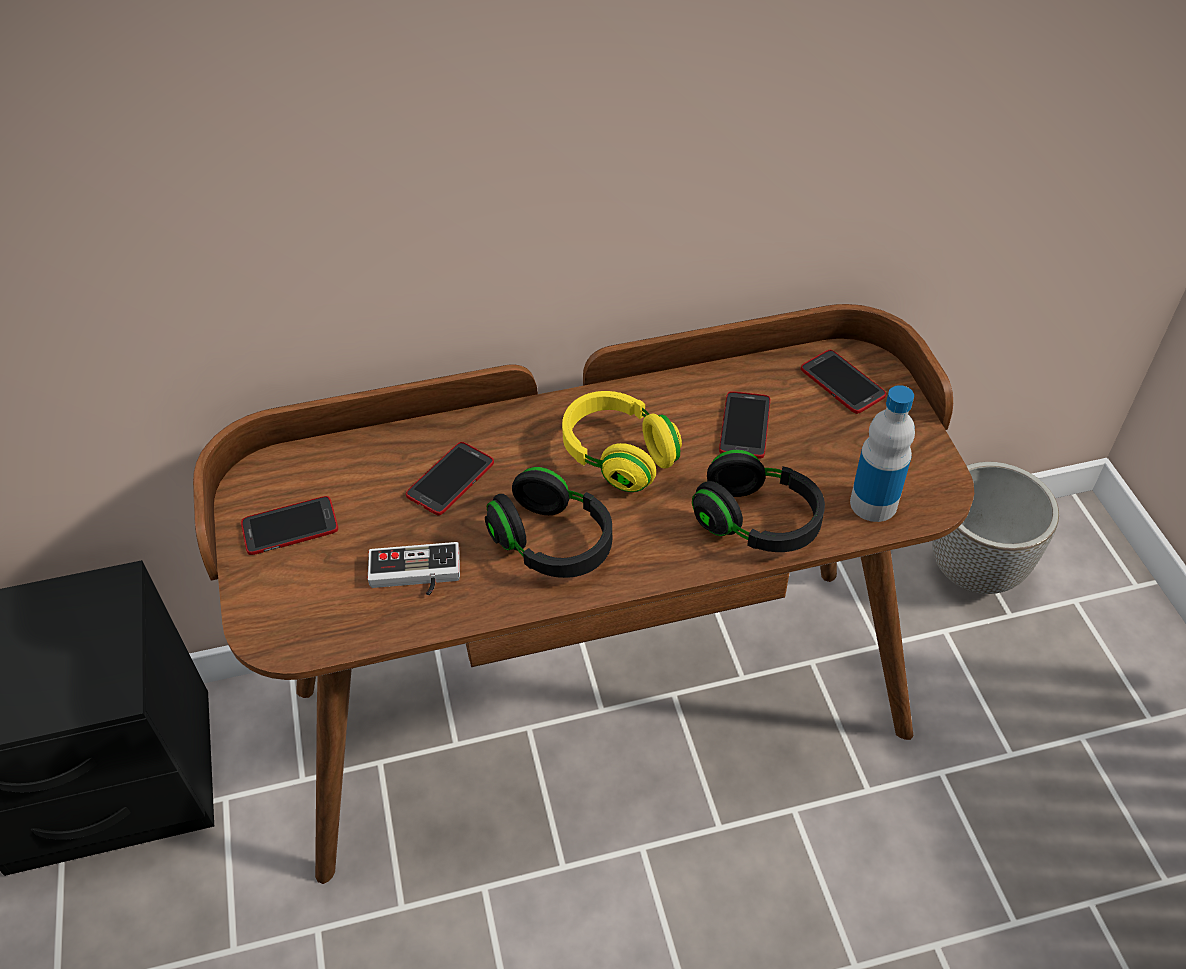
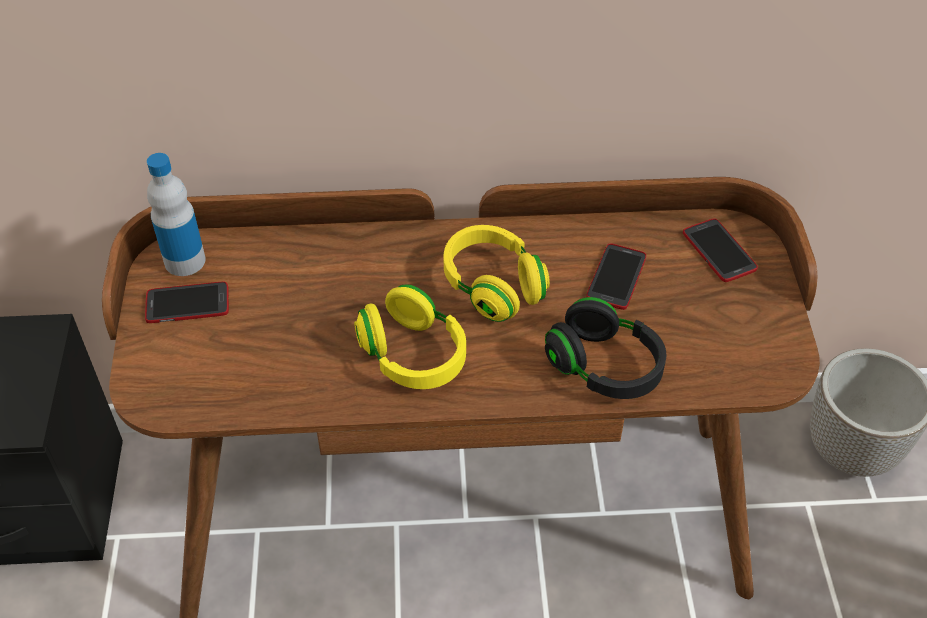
camera: 10 degrees right, 0 degrees up
(415, 576) = (284, 365): game controller -> none
(450, 479) = (337, 284): phone -> none
(552, 543) = (413, 356): black headphones -> yellow headphones
(873, 503) = (718, 368): bottle -> bottle (185, 261)

